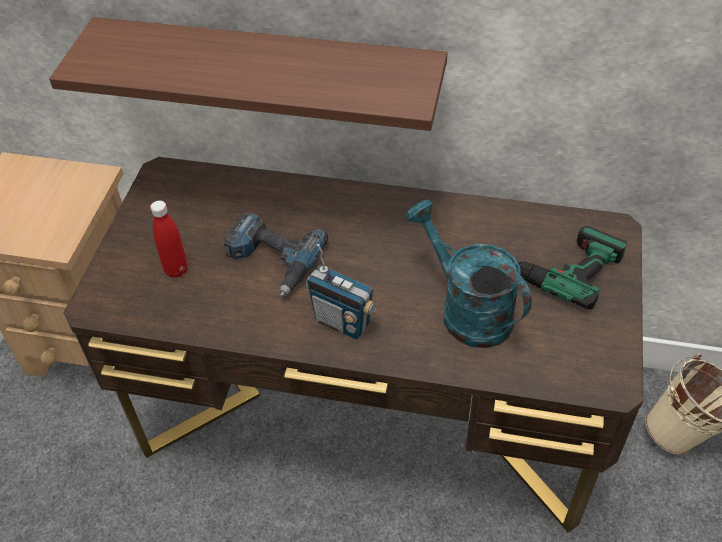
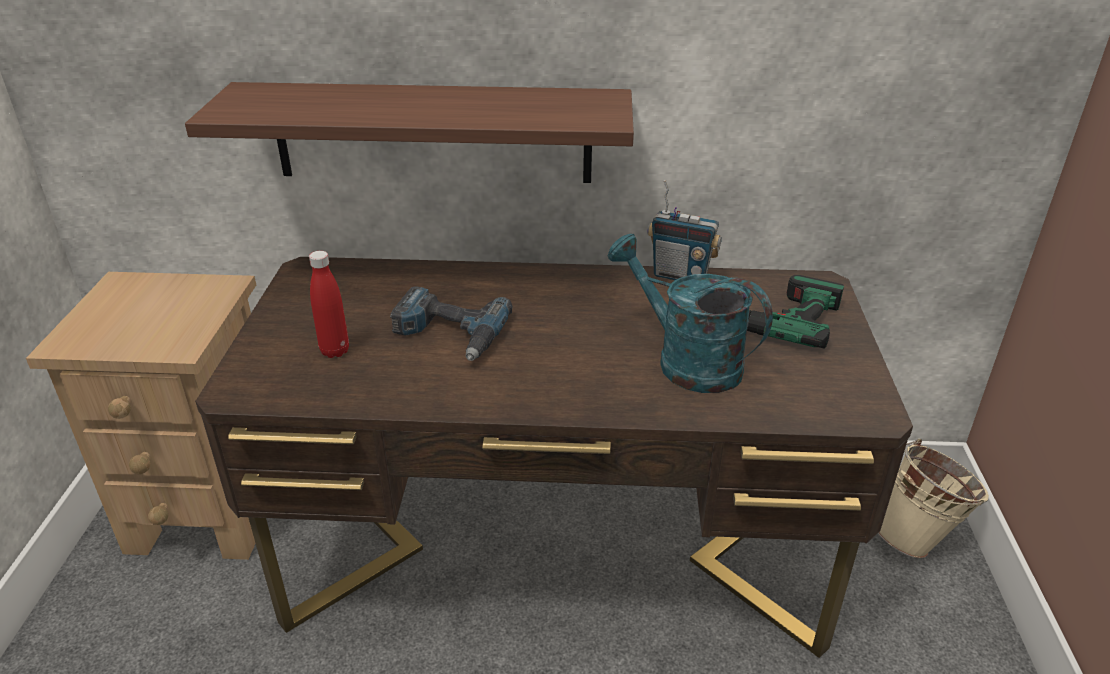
camera: 10 degrees left, 15 degrees down
(342, 322) = (545, 383): radio -> radio (680, 275)

